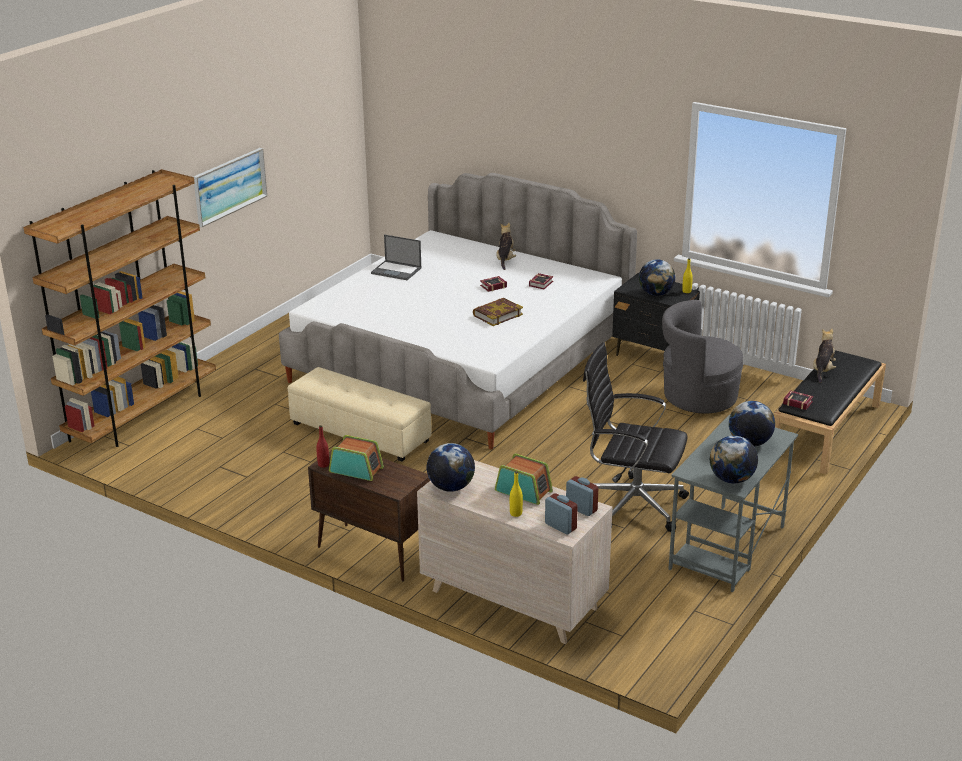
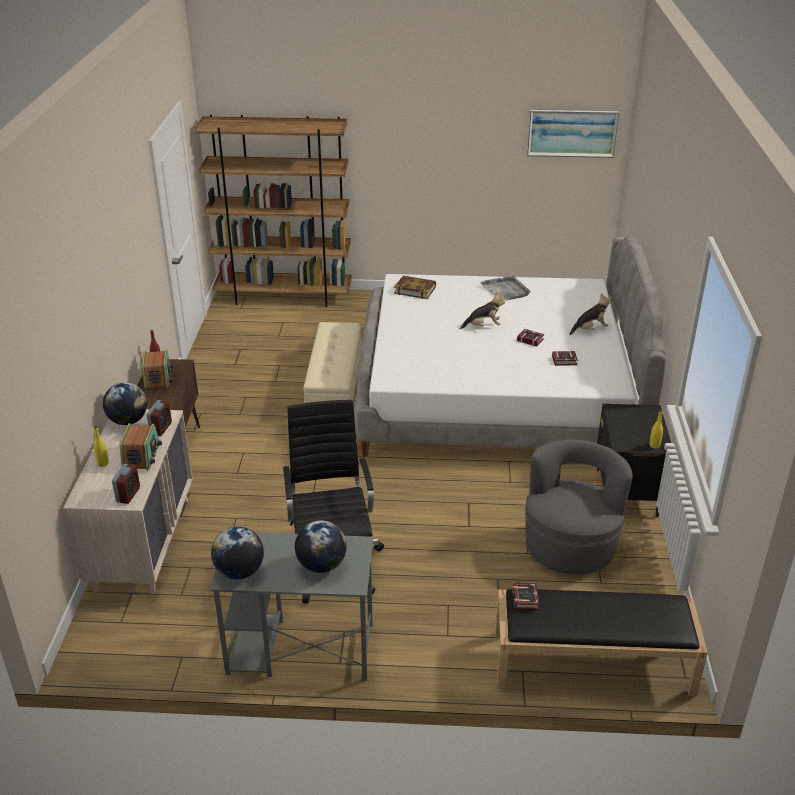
camera: 60 degrees right, 5 degrees up
(229, 186) = (428, 159): picture -> picture (572, 133)
(397, 271) = (506, 290): laptop -> grey tray
(497, 315) = (477, 358): book -> book (415, 290)
(560, 526) = (93, 492): alarm clock -> alarm clock (161, 428)
(656, 294) = (625, 429): globe -> none
(698, 397) = (570, 547): grey armchair -> grey armchair turned 45 degrees clockwise
(823, 370) = (620, 599): plush toy -> plush toy (483, 326)

